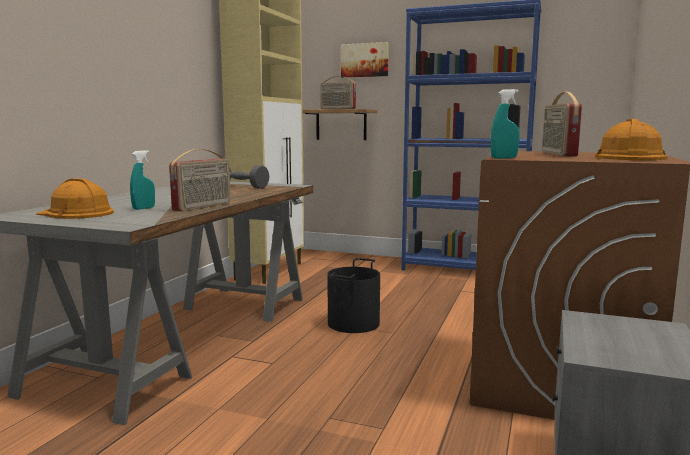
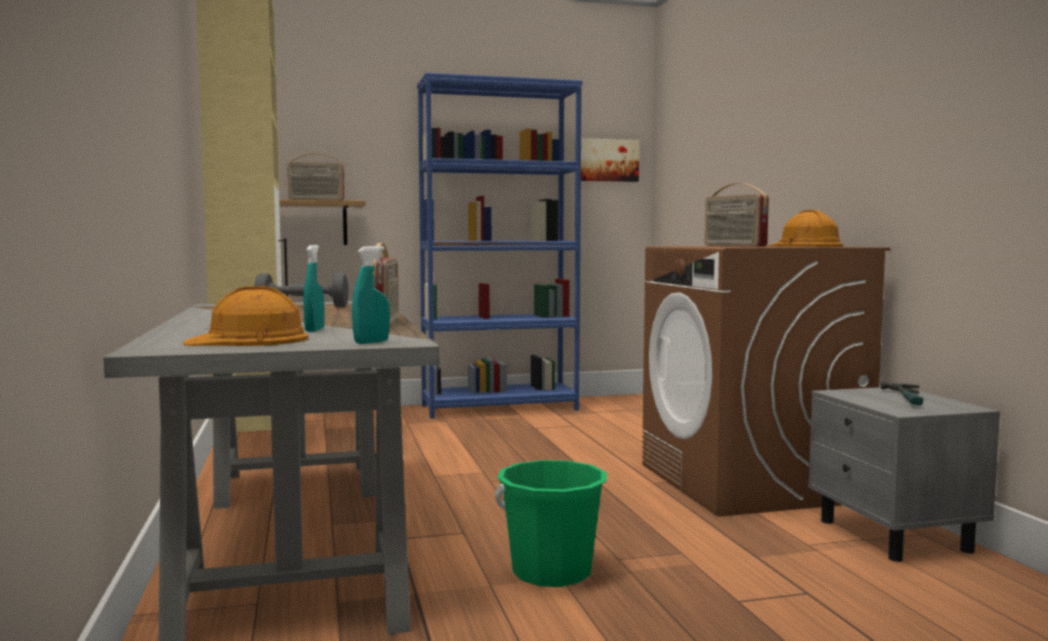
camera: 35 degrees left, 5 degrees down
(269, 412) = (552, 572): none -> green bucket
(354, 323) = (480, 478): black bucket -> none
(365, 60) = (341, 134): picture -> picture (607, 160)
(504, 158) = (732, 247): turquoise spray bottle -> turquoise spray bottle (371, 342)
(641, 341) = (907, 399): none -> hammer

